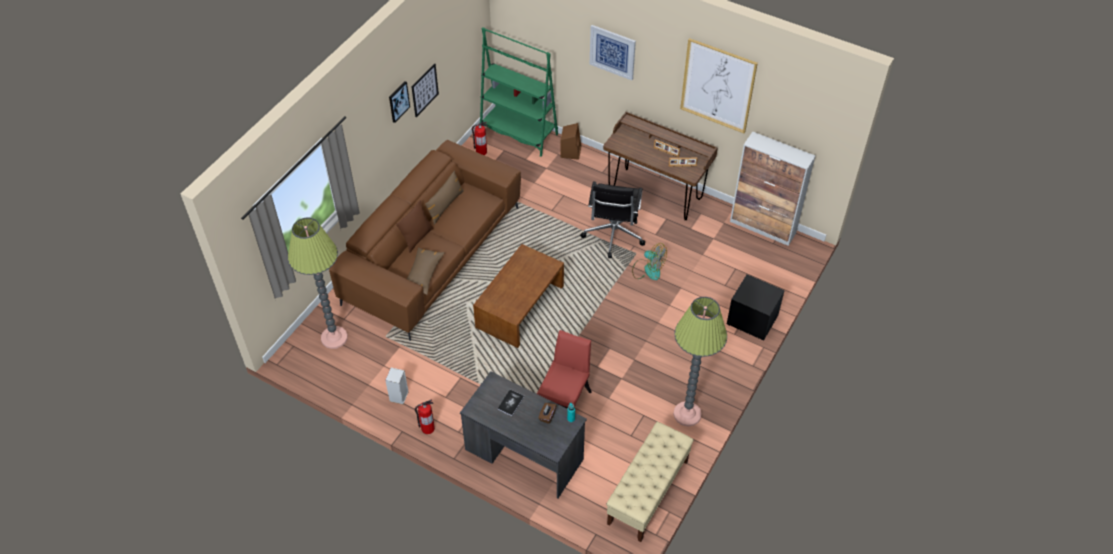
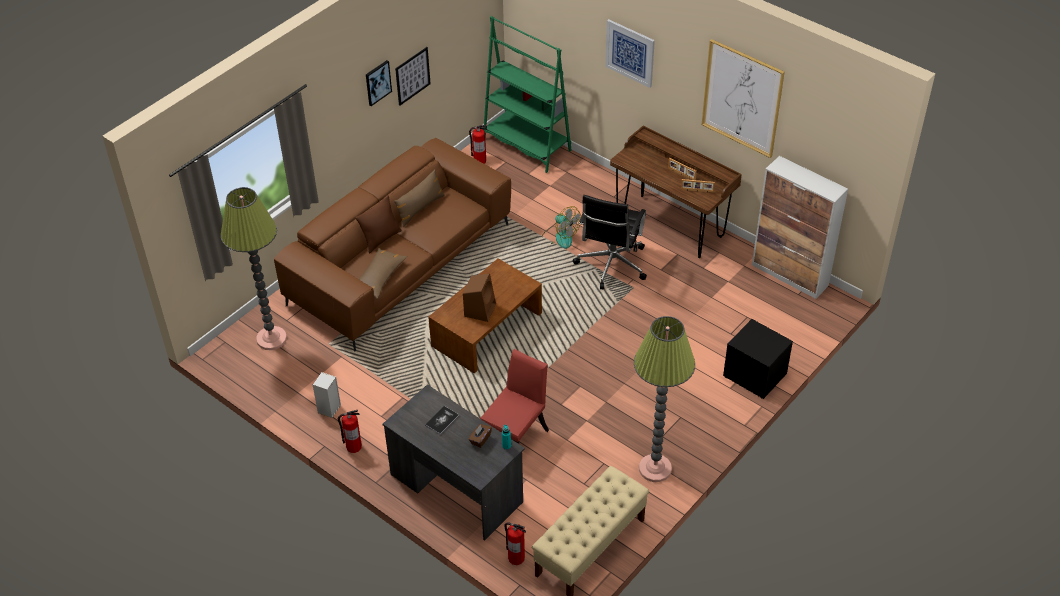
camera: 10 degrees right, 5 degrees down
(570, 151) = (582, 170): brown speaker -> brown speaker (480, 309)
(587, 510) = (516, 557): none -> fire extinguisher
(648, 269) = (643, 306): fan -> fan (559, 237)

